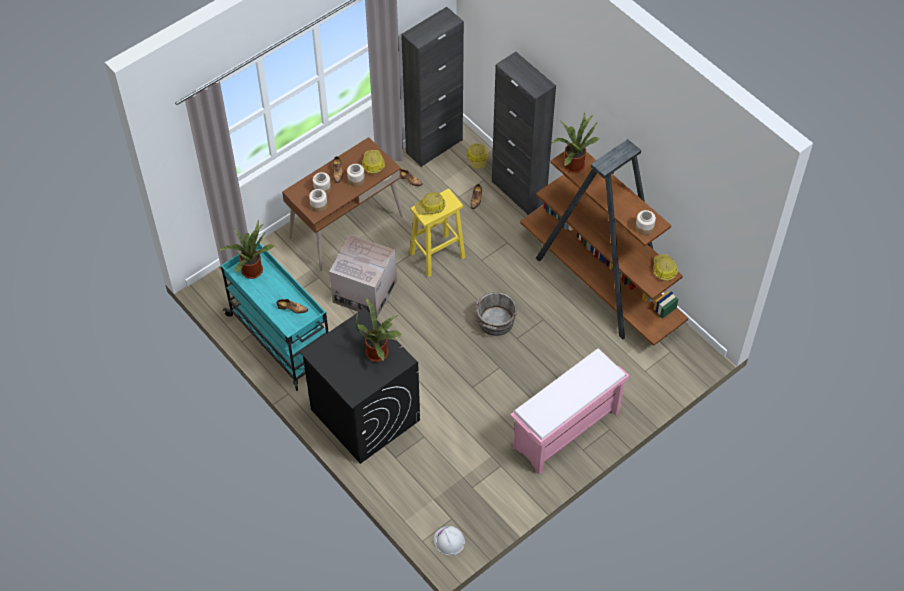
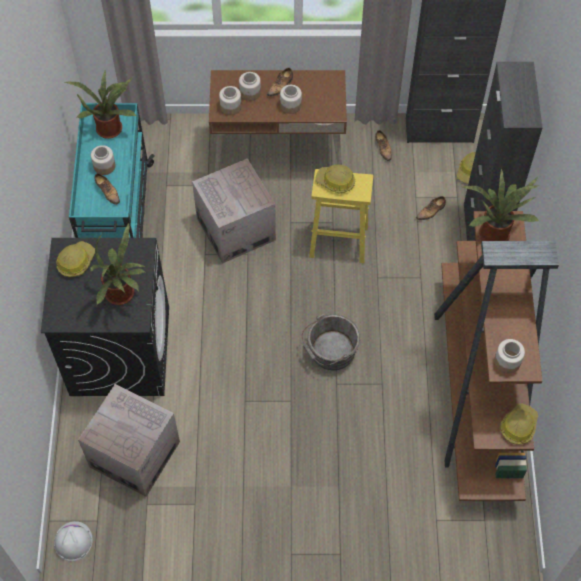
camera: 40 degrees right, 5 degrees up
(273, 295) = (104, 166): none -> jar
(373, 164) = (322, 100): hard hat -> hard hat (76, 262)
(436, 466) = (135, 454): none -> cardboard box
(565, 431) = (293, 519): pink bench -> none

